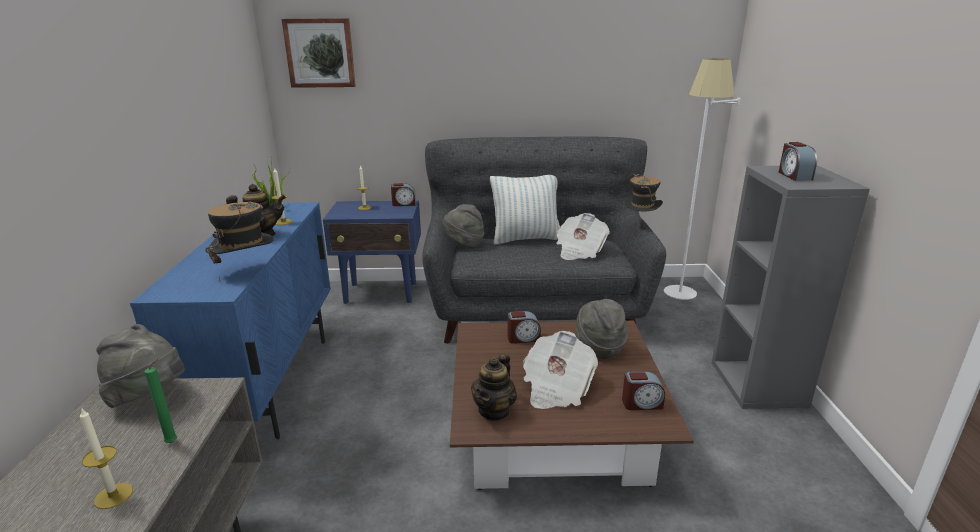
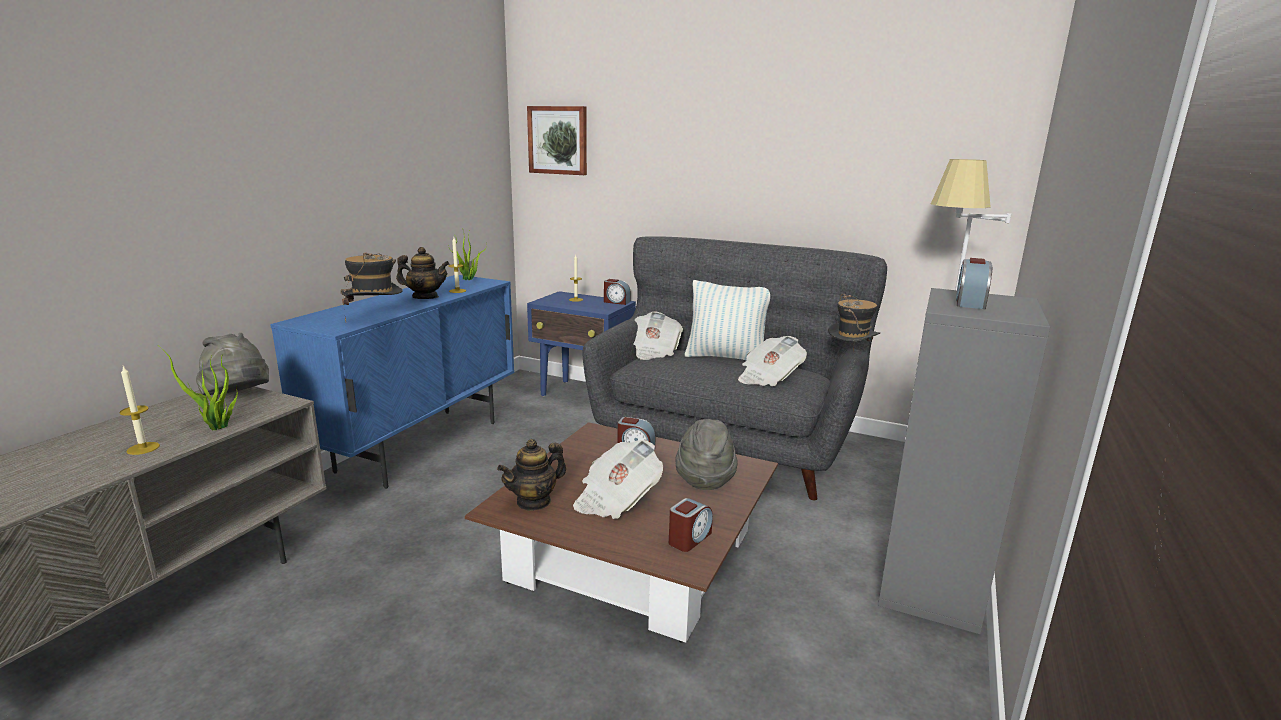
camera: 25 degrees right, 5 degrees down
(174, 442) = (216, 428): green candle -> potted plant
(464, 244) = (653, 351): grey hat -> newspaper
(641, 403) = (689, 538): alarm clock -> alarm clock turned 75 degrees counterclockwise

